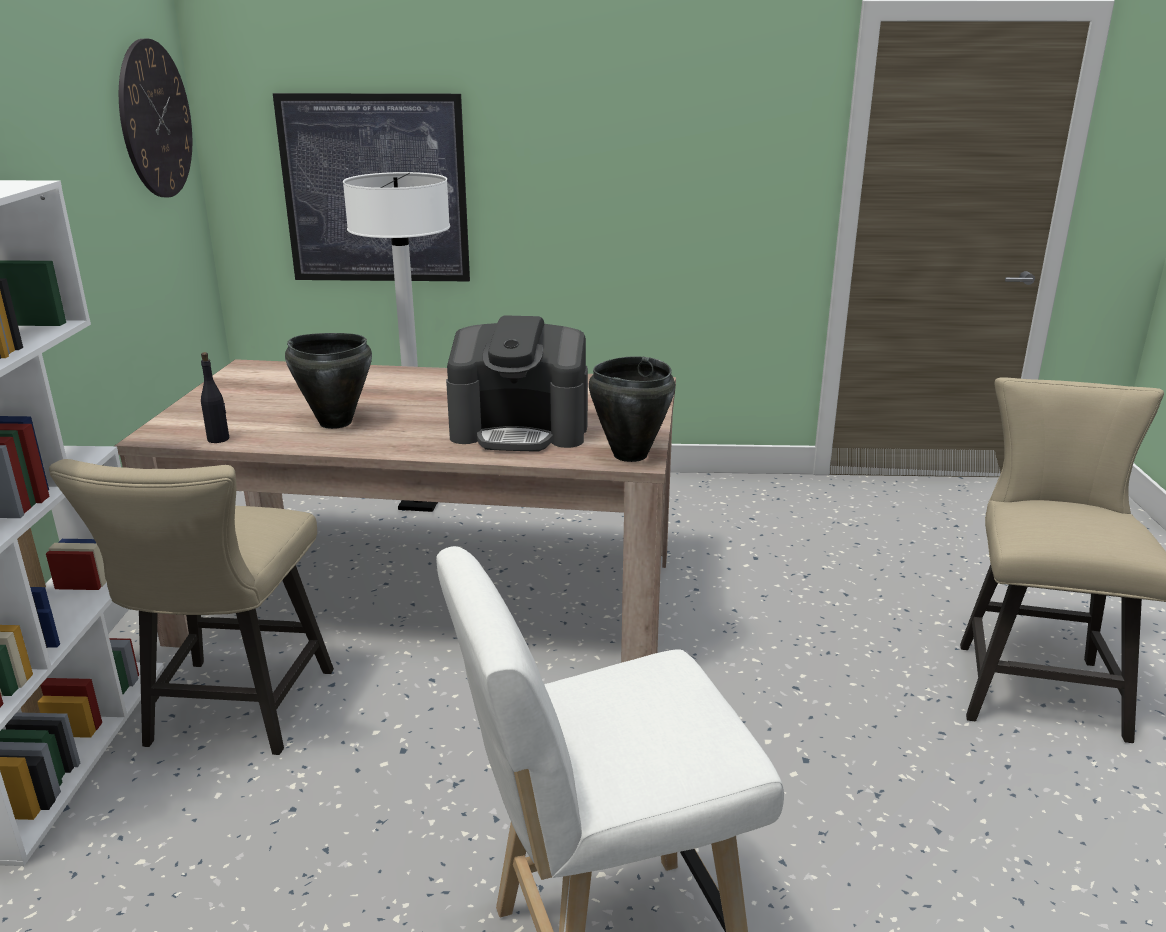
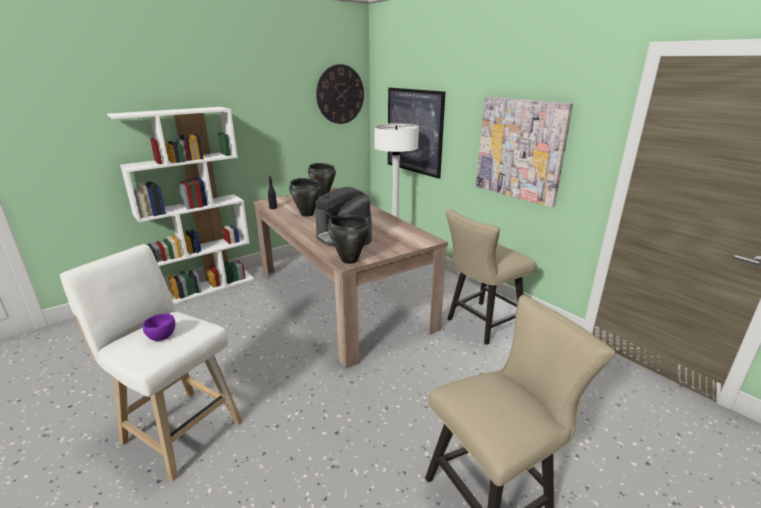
camera: 50 degrees right, 0 degrees up
(233, 715) = (243, 301): beige chair -> beige chair (480, 324)
(252, 380) = (323, 194): none -> black cooking pot
(649, 717) = (161, 336): none -> purple bowl
(661, 190) = (520, 149): none -> picture

